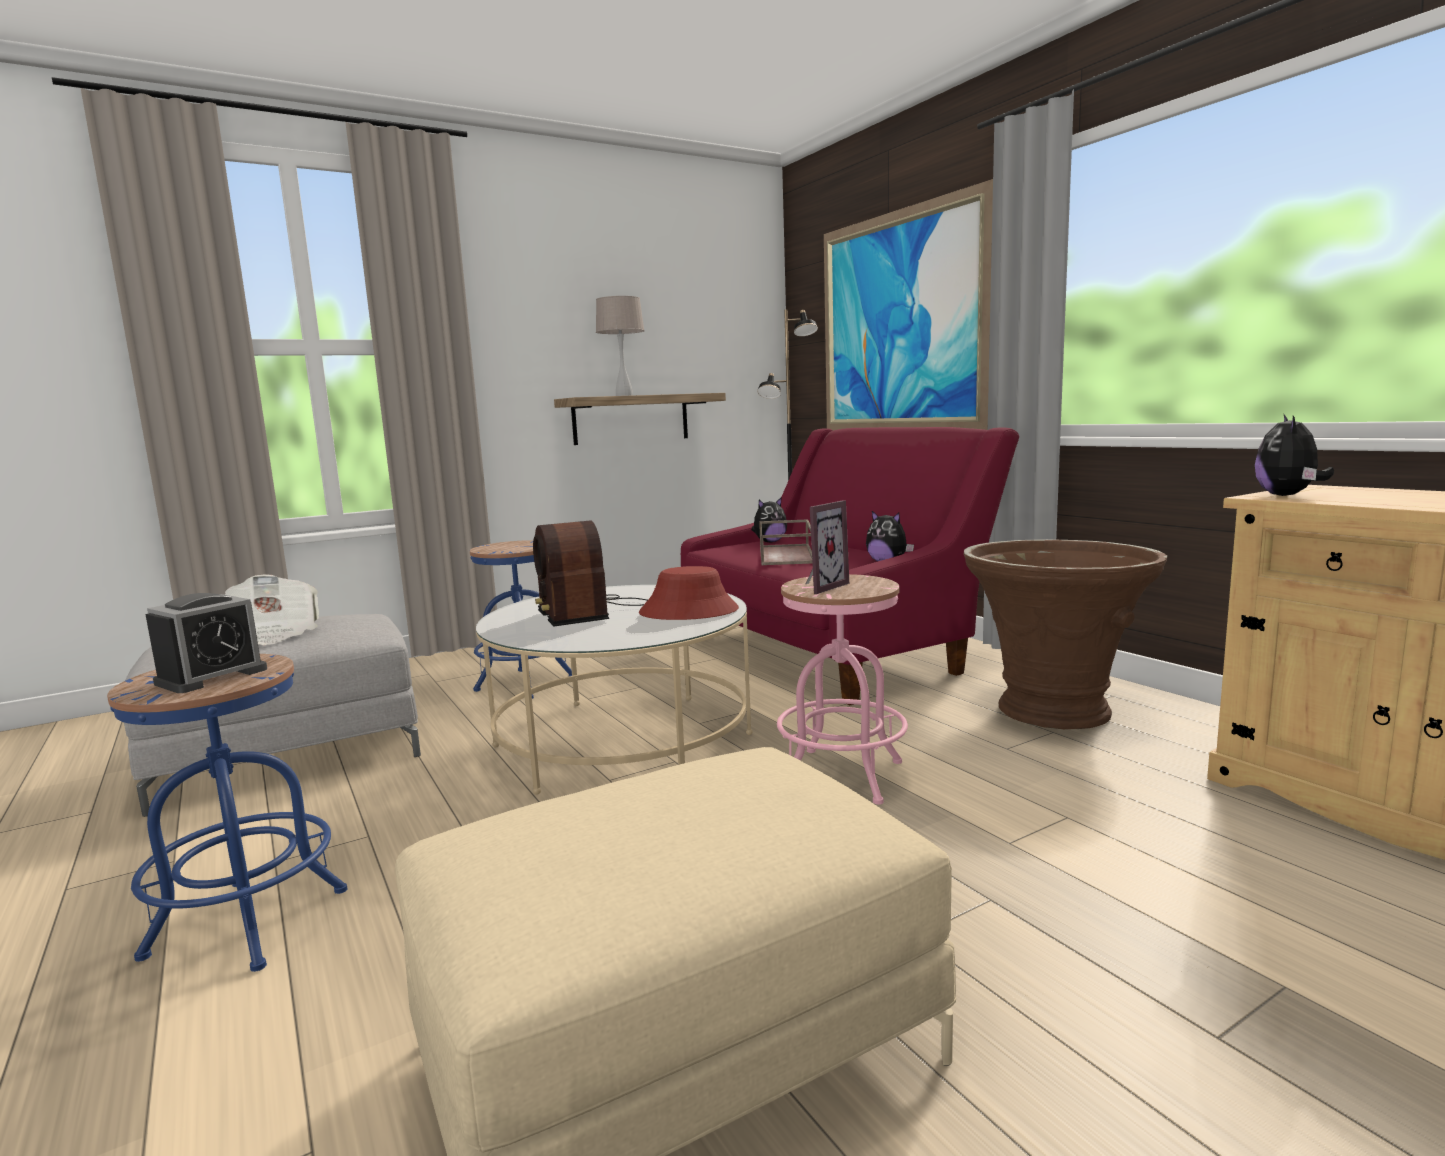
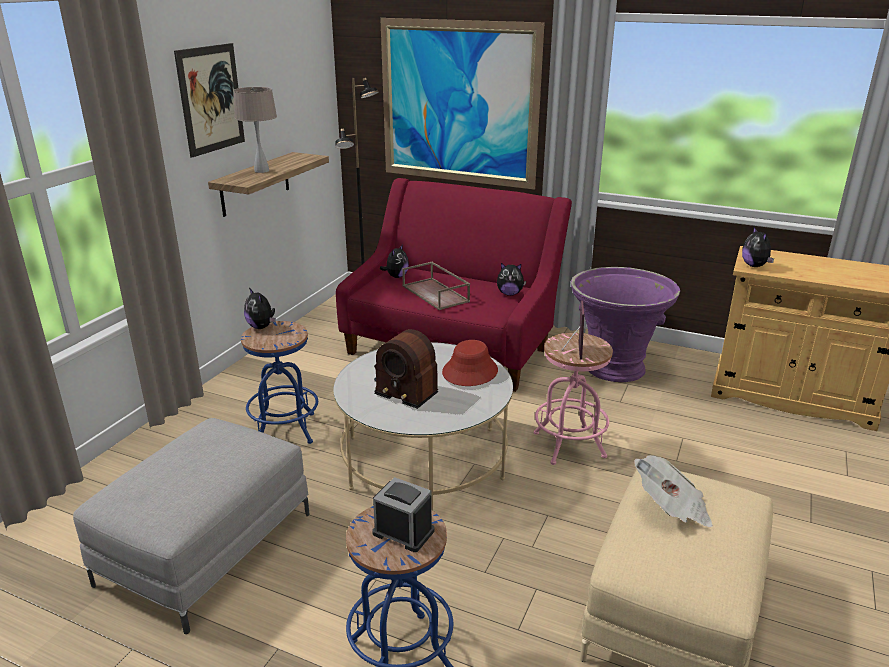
camera: 35 degrees left, 15 degrees up
(212, 676) = (403, 532): alarm clock -> alarm clock turned 60 degrees counterclockwise
(274, 633) = (202, 467): newspaper -> newspaper (671, 508)
(515, 542) = (262, 327): none -> plush toy
(570, 308) = (211, 99): none -> picture
(1055, 710) = (615, 368): brown planter -> purple planter

